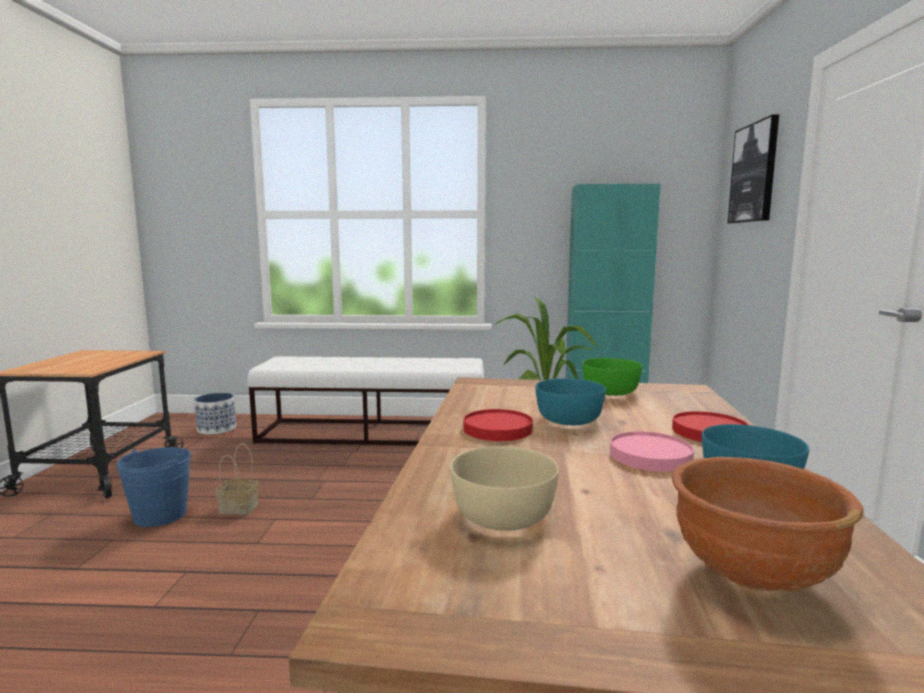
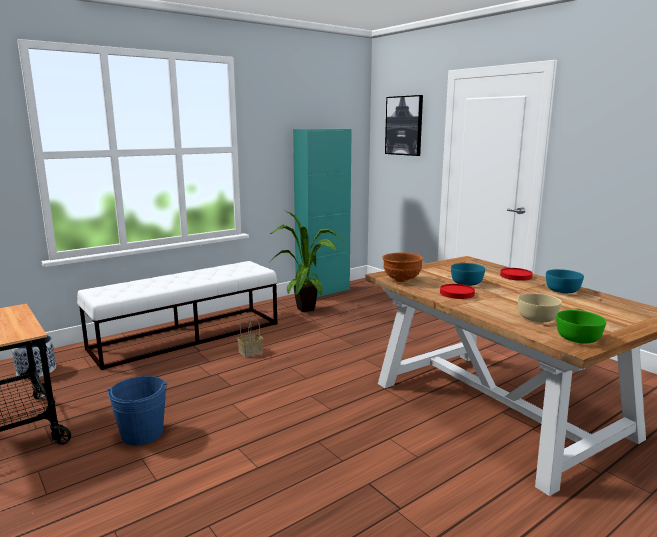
camera: 40 degrees left, 5 degrees up
(240, 508) = (193, 408): basket -> basket (251, 352)
(609, 391) = (445, 267): green bowl -> green bowl (577, 338)
(651, 456) = (523, 289): pink plate -> none
(751, 575) = (610, 312): brown bowl -> brown bowl (401, 280)

